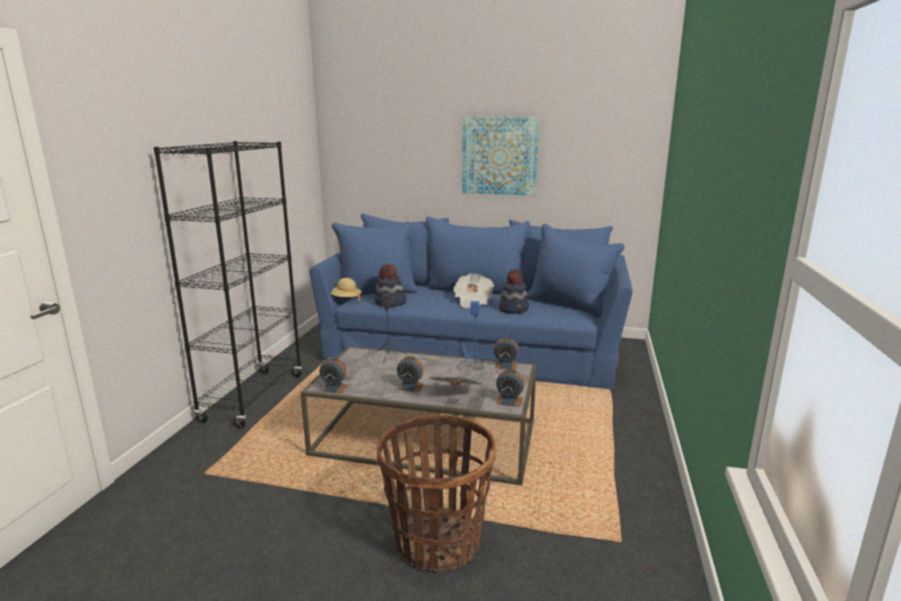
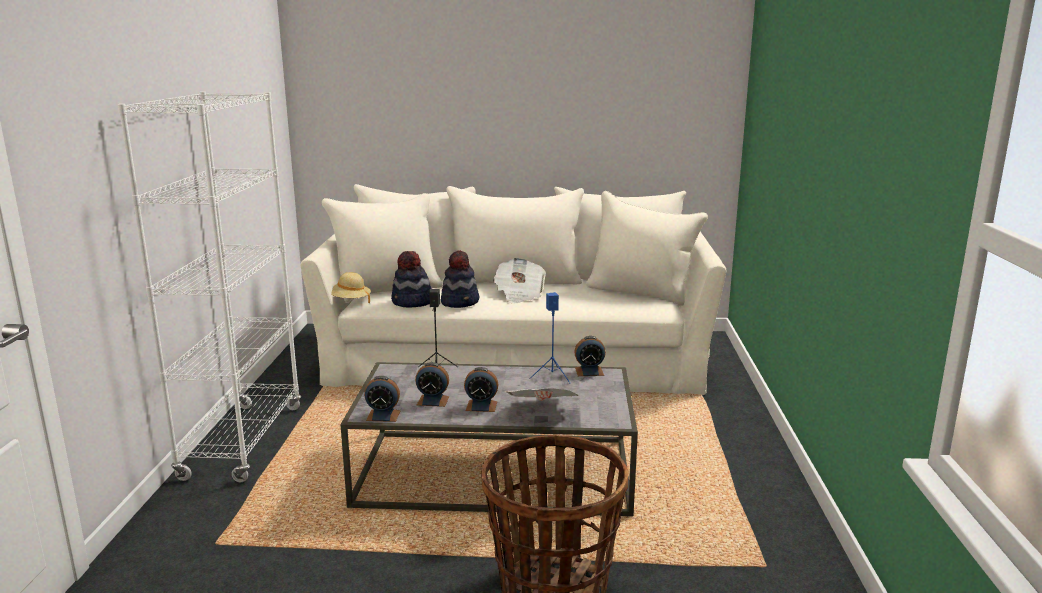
camera: 10 degrees left, 0 degrees up
(253, 397) = (243, 441): black bookcase -> white bookcase
(472, 349) = (516, 358): blue sofa -> beige sofa
(500, 155) = (537, 104): picture -> none
(509, 401) = (611, 413): alarm clock -> alarm clock (433, 401)
(514, 309) = (576, 302): hat -> hat (460, 302)

